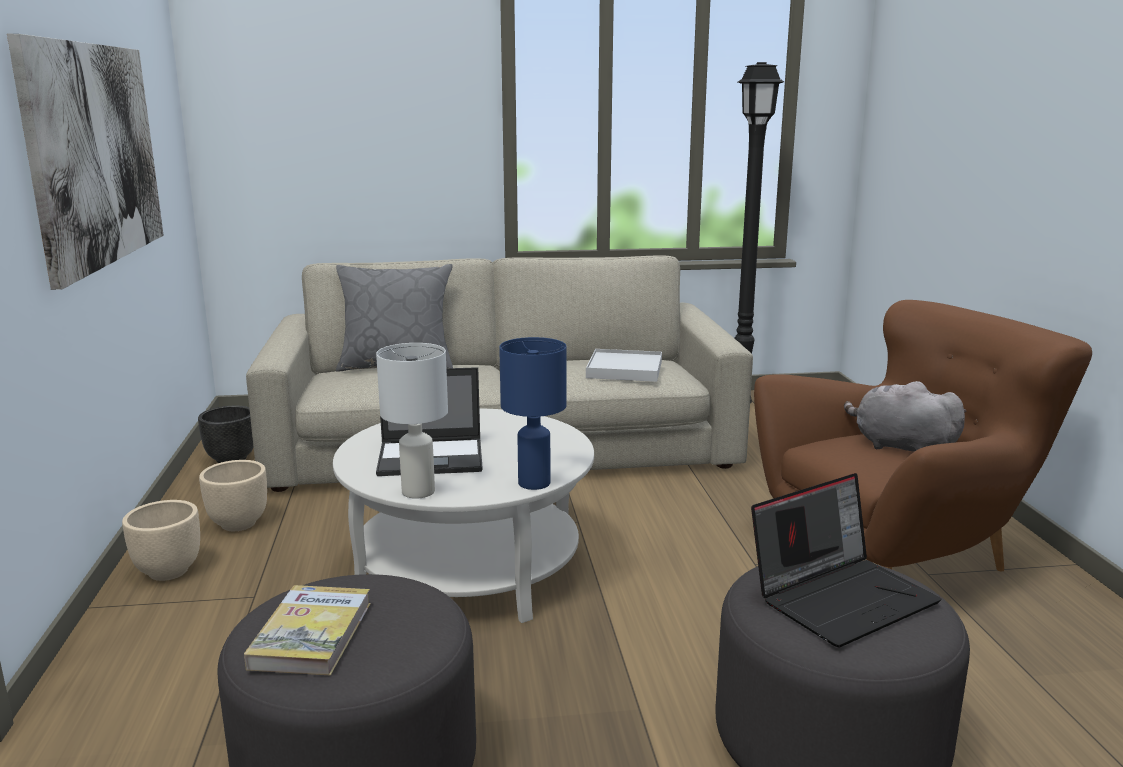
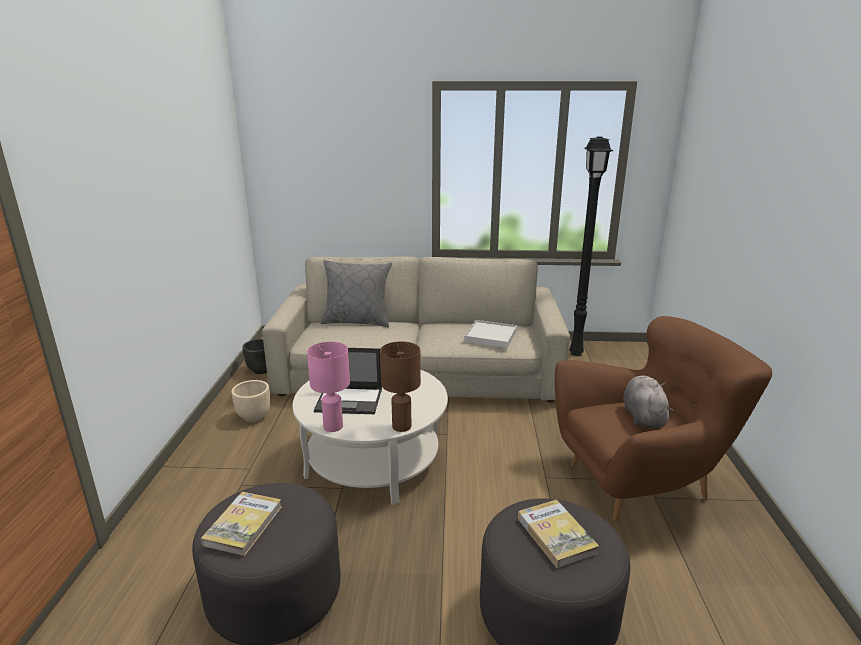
camera: 10 degrees right, 5 degrees up
(95, 154) = (174, 208): picture -> none
(168, 571) = (209, 446): beige planter -> none
(419, 491) = (334, 426): white table lamp -> pink table lamp
(535, 483) = (402, 426): blue table lamp -> brown table lamp
(842, 596) = (556, 535): laptop -> book
(899, 446) = (643, 416): grey plush toy -> grey plush toy turned 45 degrees clockwise

